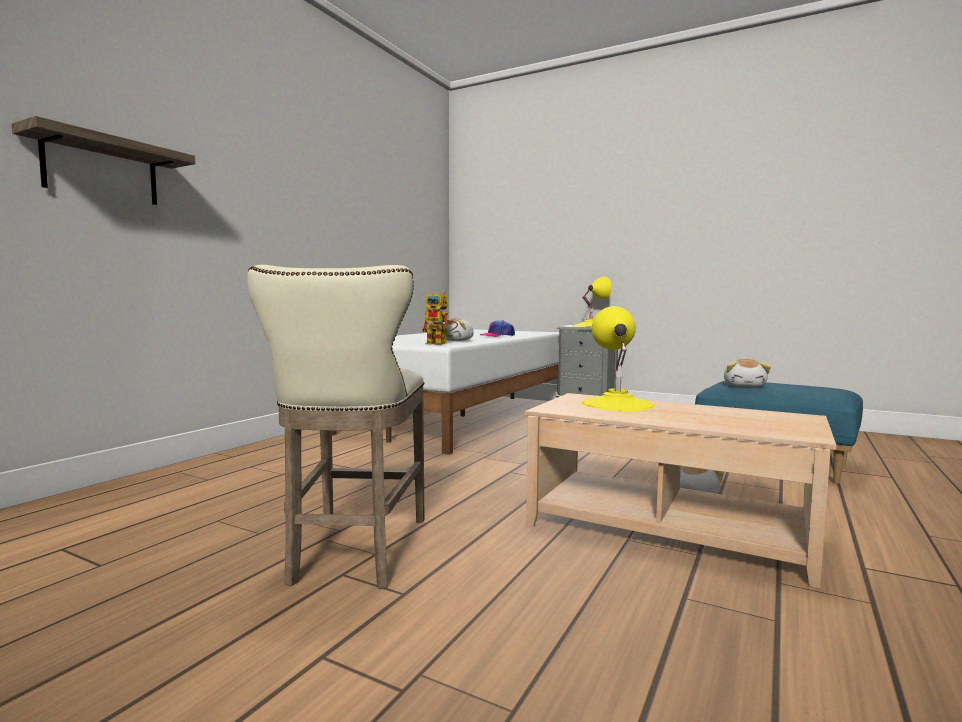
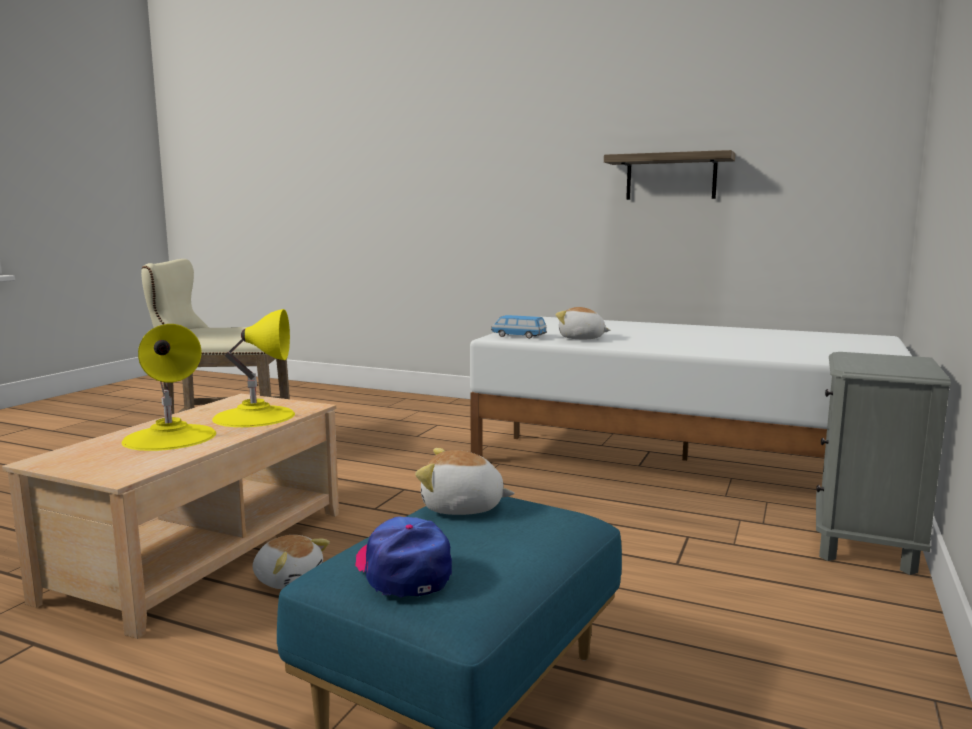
camera: 85 degrees right, 5 degrees up
(101, 170) = (387, 173): shelf -> shelf (671, 177)
(441, 344) = (518, 336): toy robot -> toy car
(497, 336) = (710, 346): cap -> cap (403, 569)
(590, 326) = (881, 364): yellow table lamp -> yellow table lamp (170, 437)

